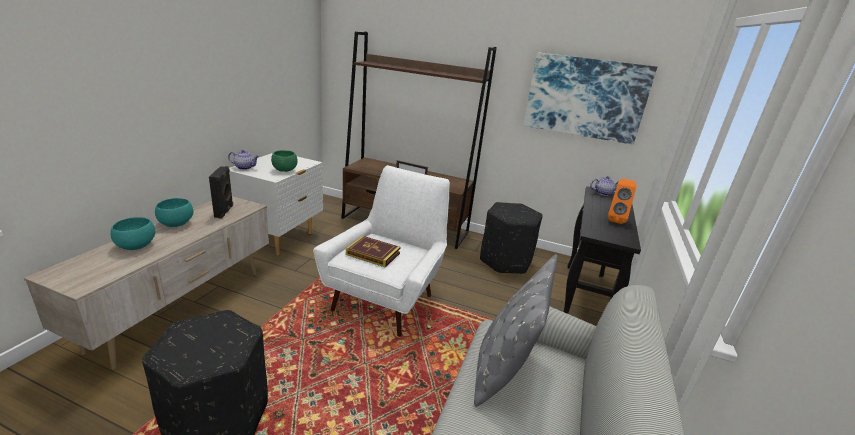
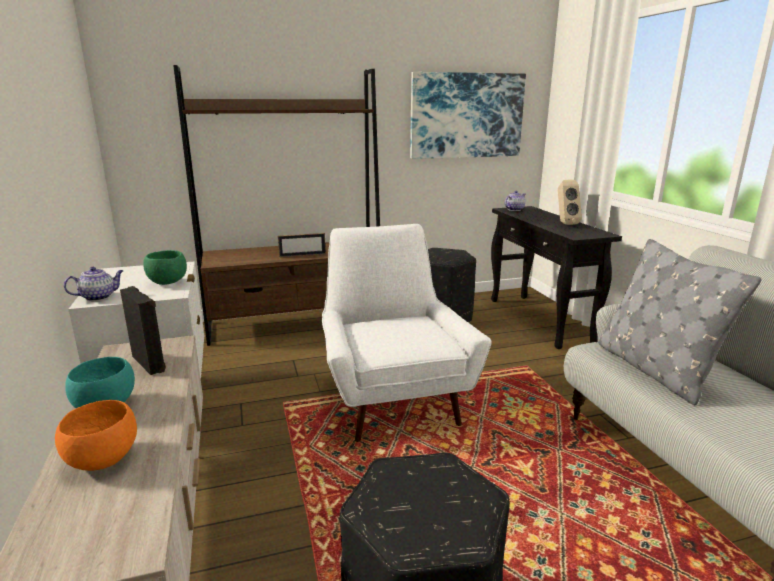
camera: 35 degrees left, 5 degrees down
(135, 246) = (103, 460): turquoise bowl -> orange bowl
(373, 254) = (392, 338): book -> none
(615, 220) = (564, 223): orange speaker -> beige speaker

